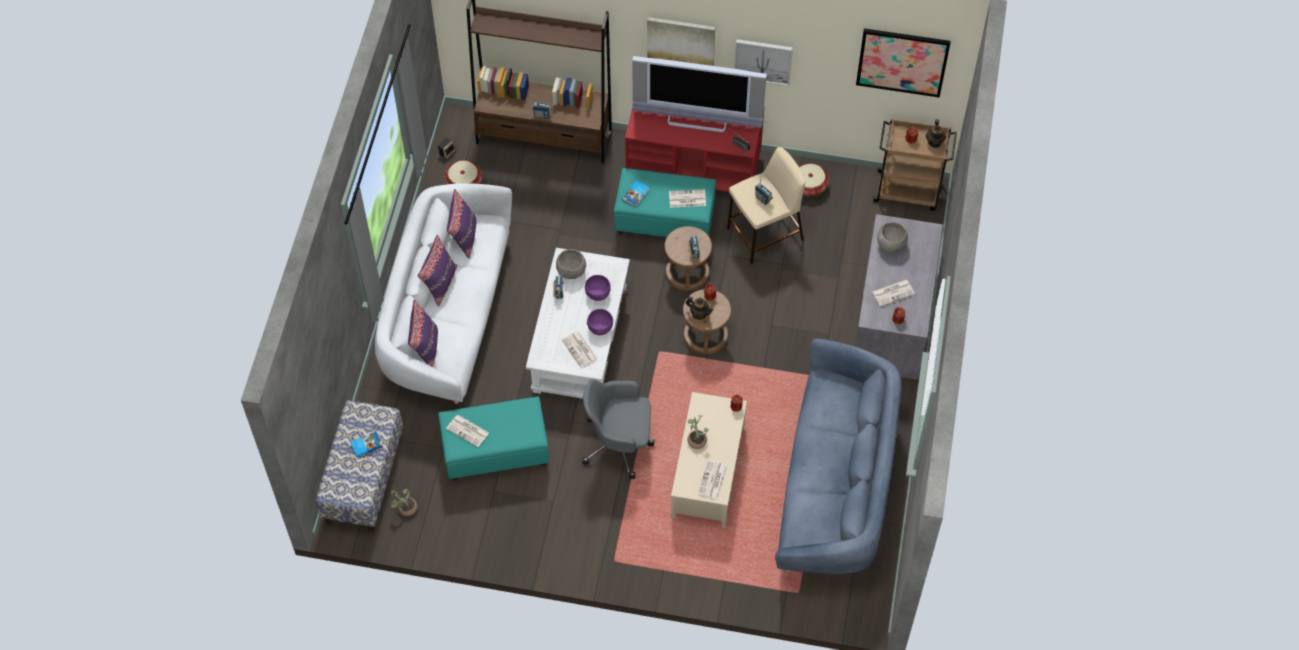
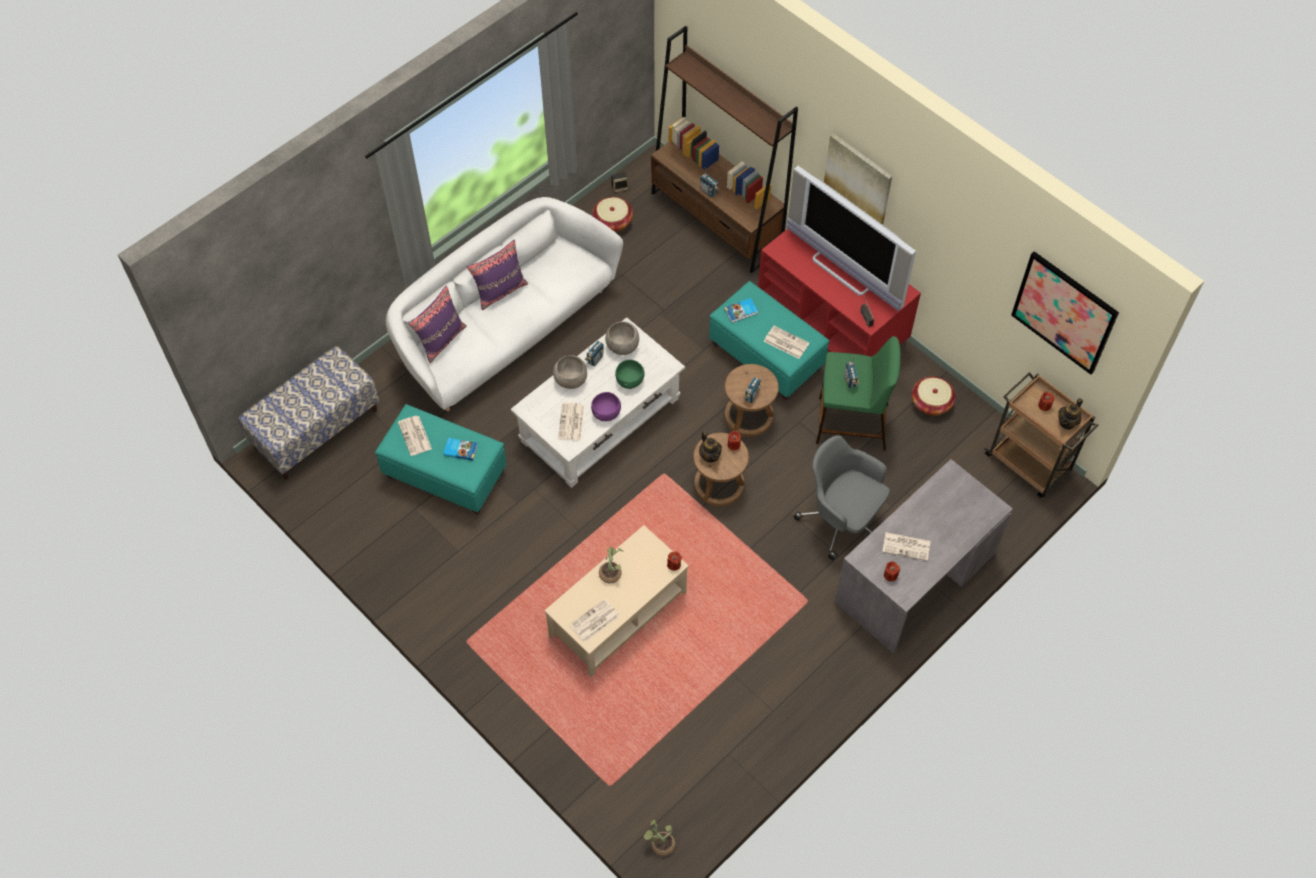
camera: 35 degrees right, 0 degrees up
(366, 445) = (319, 394): book -> book (460, 450)
(405, 508) = (328, 476): potted plant -> potted plant (660, 843)
(464, 237) = (555, 262): purple pillow -> none
(598, 293) = (630, 381): purple bowl -> green bowl
(619, 443) = (559, 536): grey office chair -> grey office chair (841, 520)
(763, 61) = (930, 240): picture -> none
(764, 235) = (851, 423): beige stool -> green stool
(835, 486) = (728, 706): blue sofa -> none
(891, 245) = (942, 498): grey bowl -> grey bowl (570, 380)

